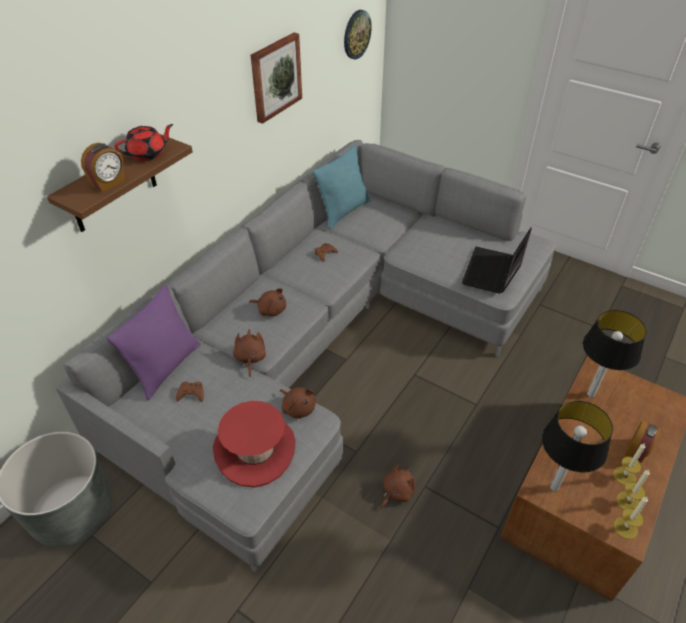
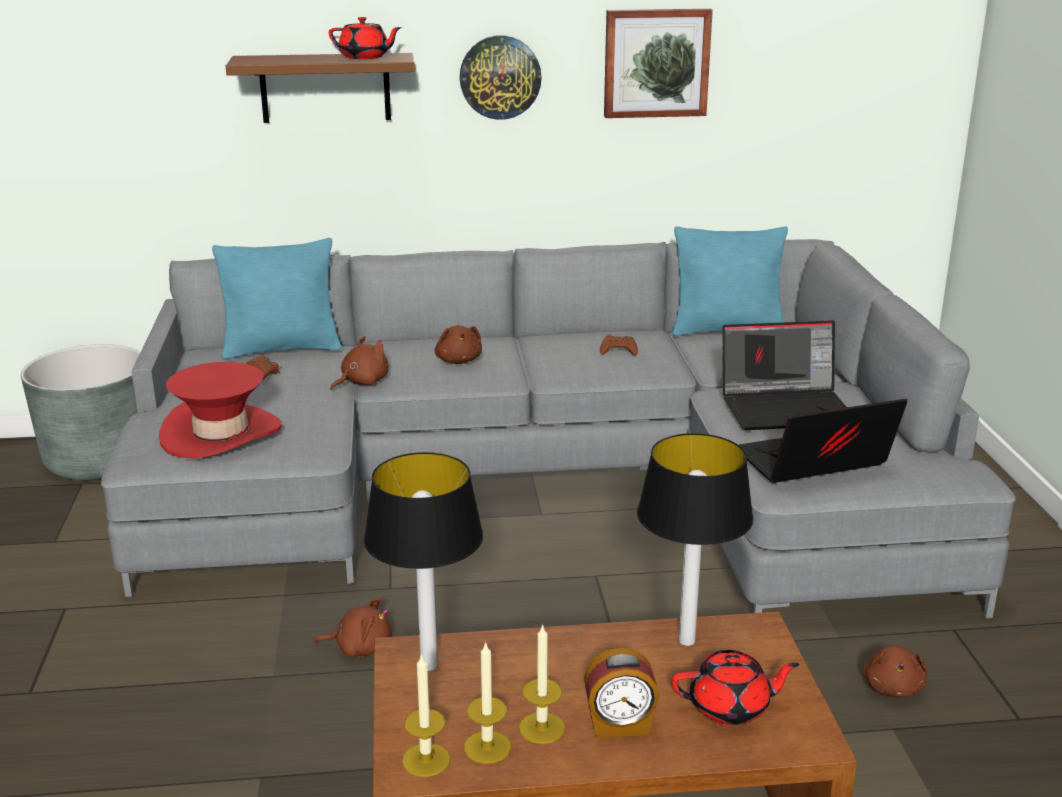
camera: 50 degrees right, 20 degrees down
(109, 183) = (288, 60): alarm clock -> none
(166, 367) = (282, 349): purple pillow -> turquoise pillow
(298, 407) = (322, 434): brown plush toy -> brown plush toy (893, 687)
(356, 34) = (878, 65): wall clock -> wall clock (500, 77)
(439, 246) = (787, 408): none -> laptop
(643, 411) = (731, 707): none -> red teapot

